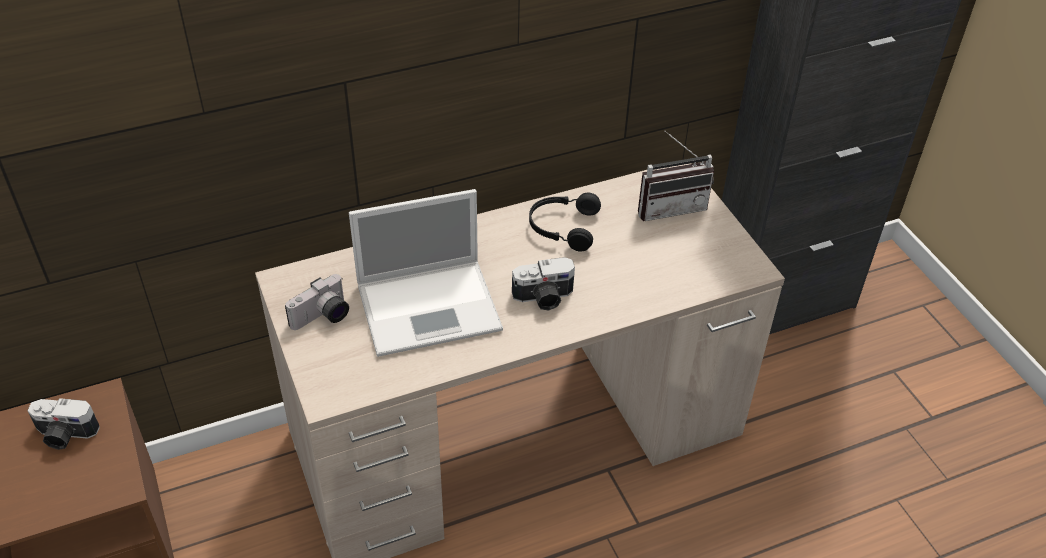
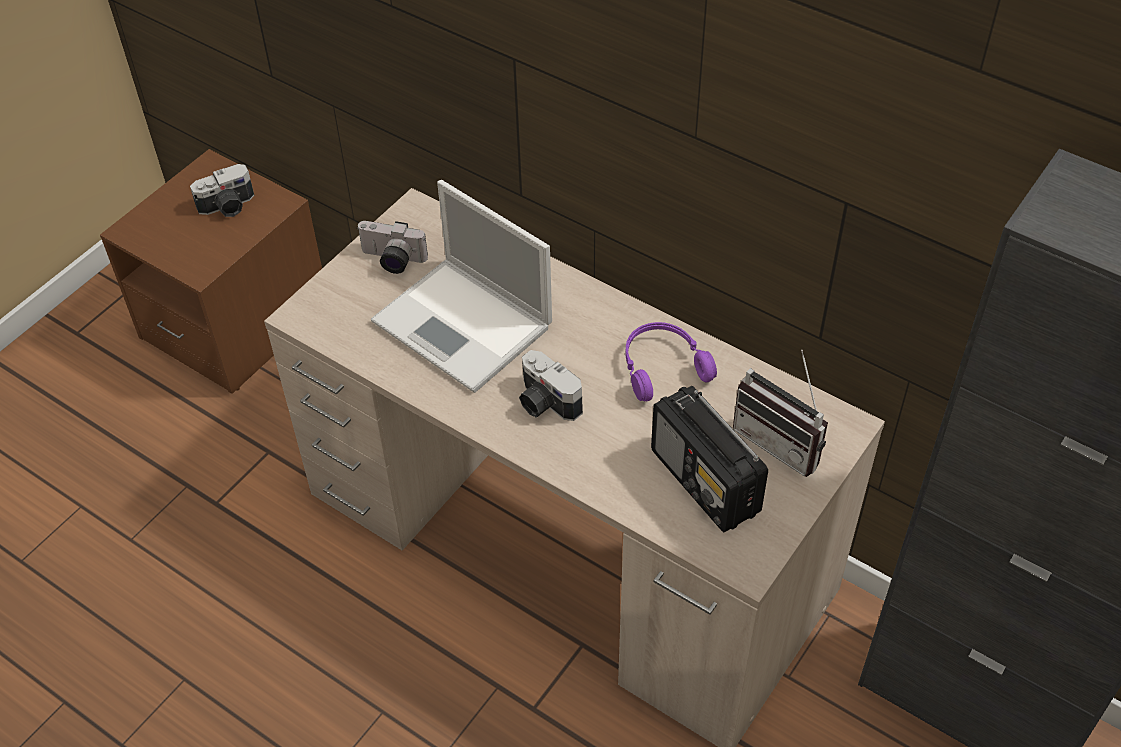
camera: 60 degrees right, 5 degrees up
(65, 435) = (228, 207): camera -> camera turned 90 degrees counterclockwise
(562, 227) = (662, 367): black headphones -> purple headphones
(675, 255) = (705, 482): none -> radio

